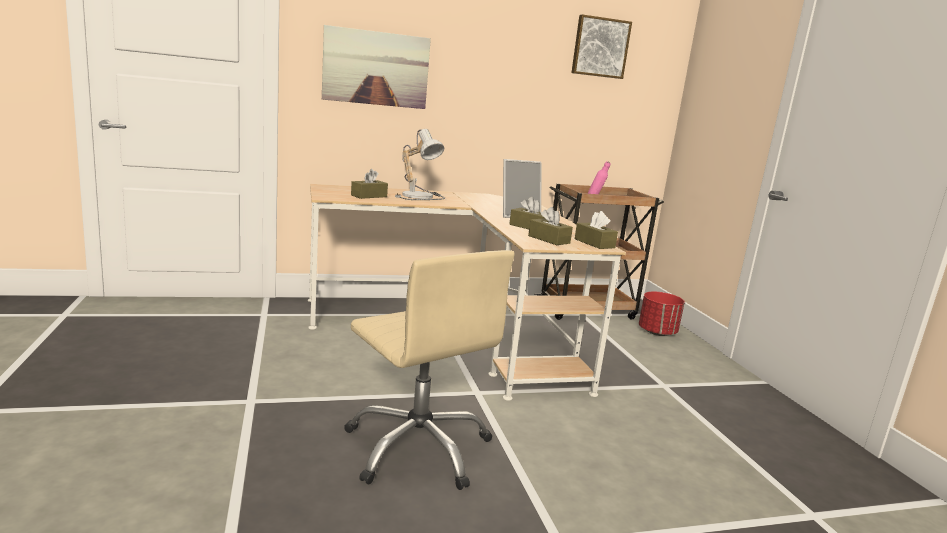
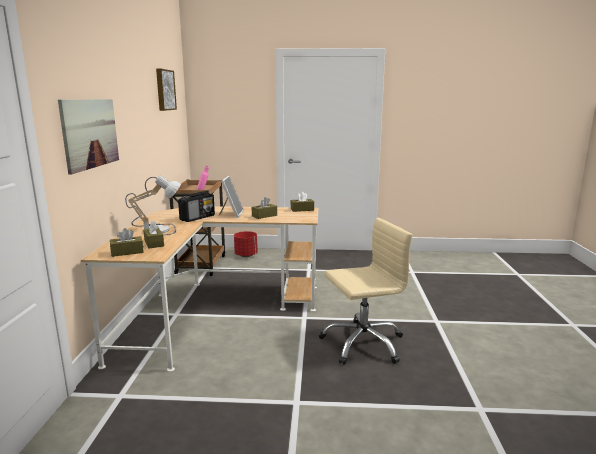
camera: 70 degrees left, 0 degrees up
(484, 205) = (197, 218): none -> radio
(549, 239) = (295, 216): brown tissue box -> brown tissue box (127, 252)

